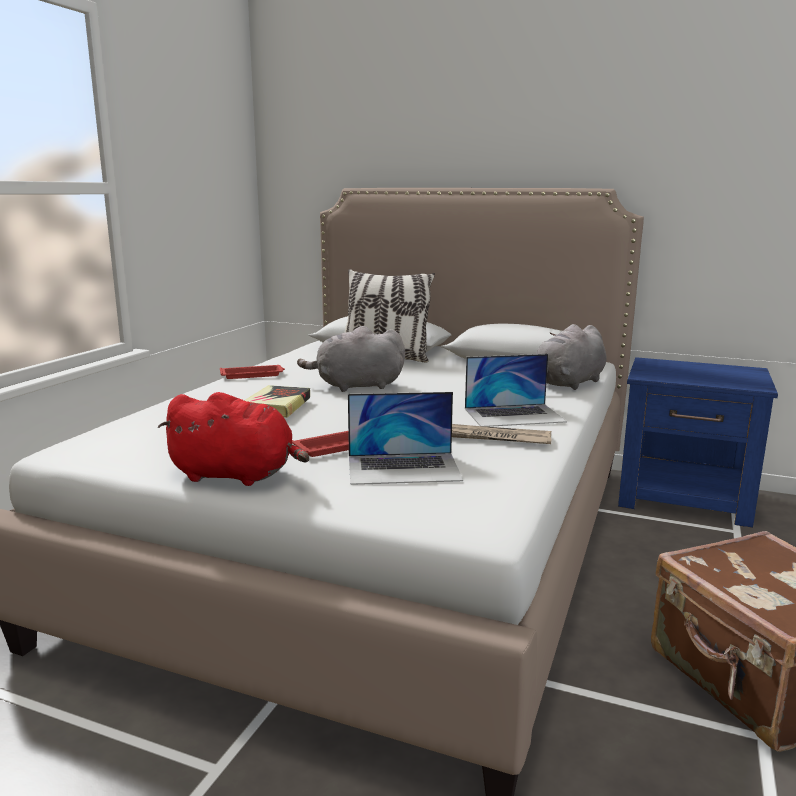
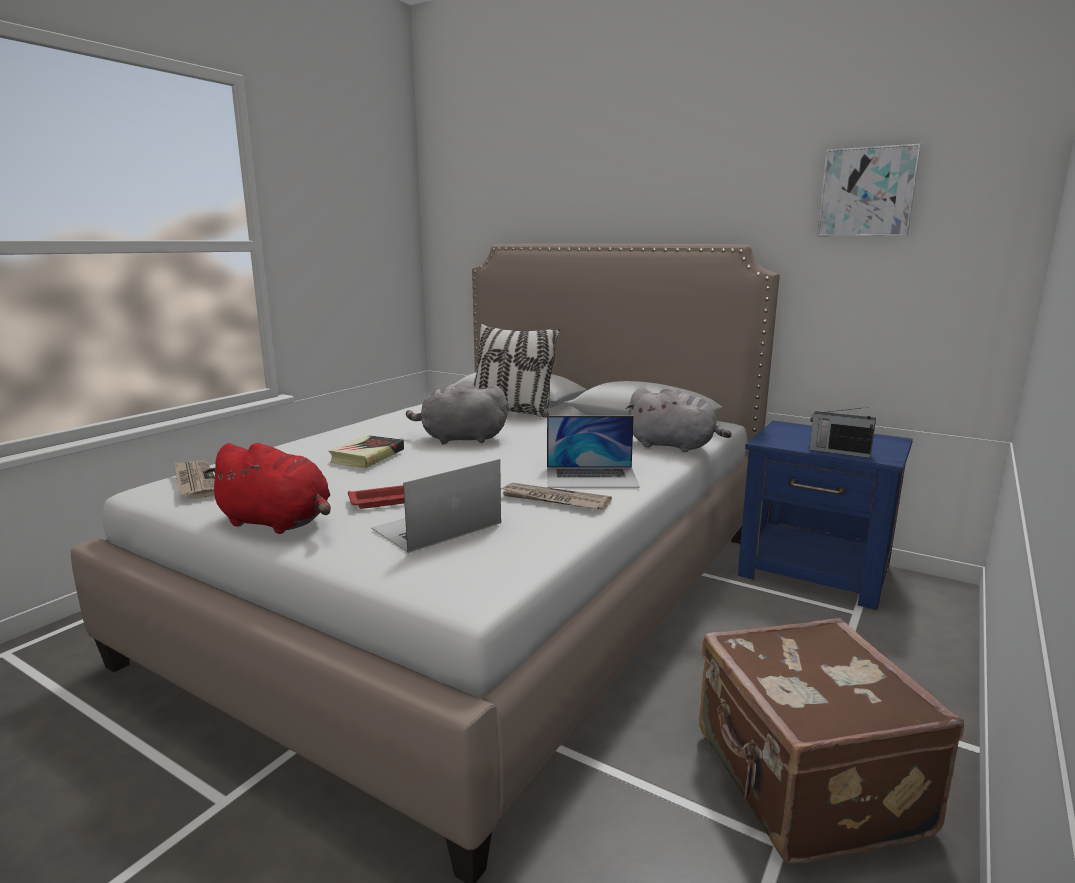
camera: 10 degrees right, 0 degrees up
(111, 441) = (195, 482): none -> newspaper
(253, 375) = (374, 424): red tray -> none
(404, 468) = (436, 526): laptop -> laptop turned 135 degrees clockwise
(568, 384) = (674, 446): grey plush toy -> grey plush toy turned 120 degrees counterclockwise
(714, 382) = (838, 452): none -> radio
(724, 140) = (867, 192): none -> picture

